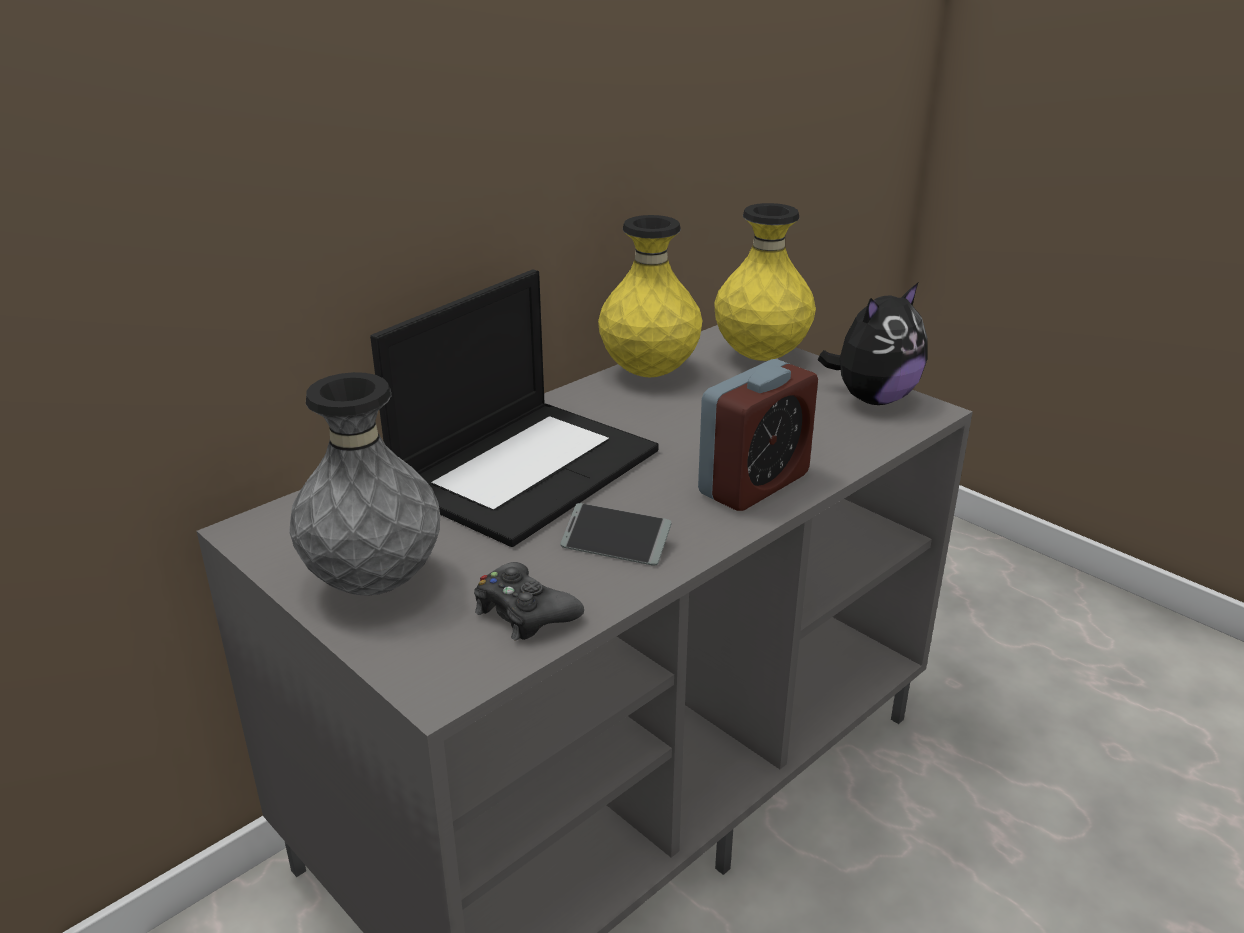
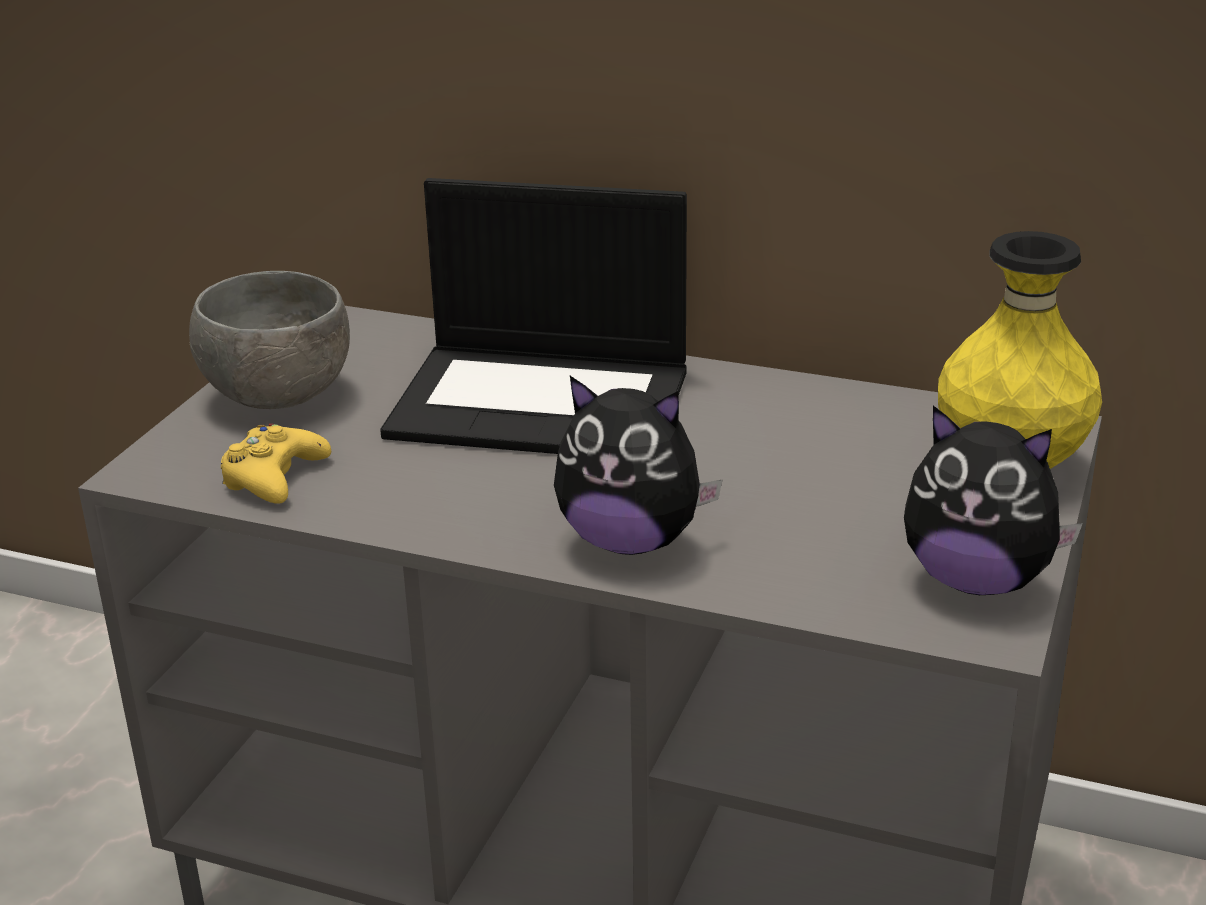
camera: 65 degrees right, 0 degrees up
(375, 584) = (277, 397): grey vase -> grey bowl
(524, 612) = (274, 477): black game controller -> yellow game controller
(615, 544) = (429, 490): phone -> none
(650, 373) = (858, 406): yellow vase -> none
(754, 484) = (631, 541): alarm clock -> plush toy

